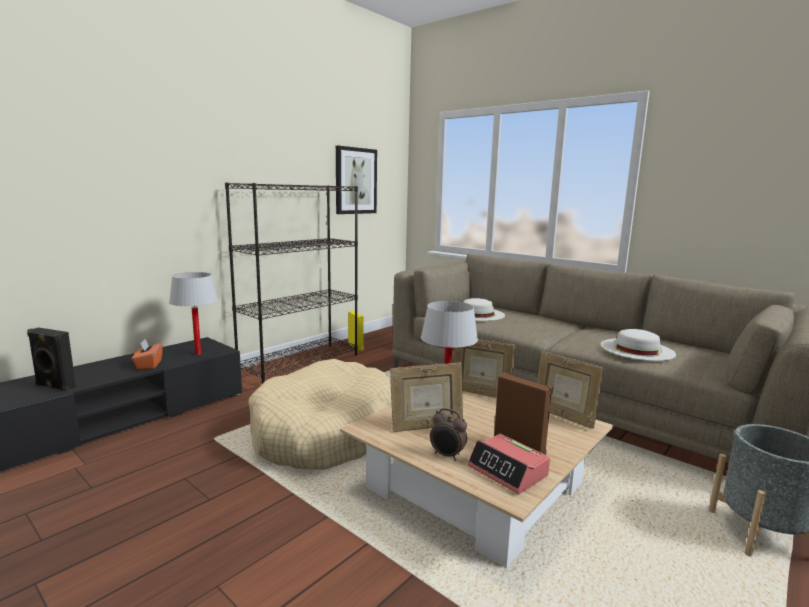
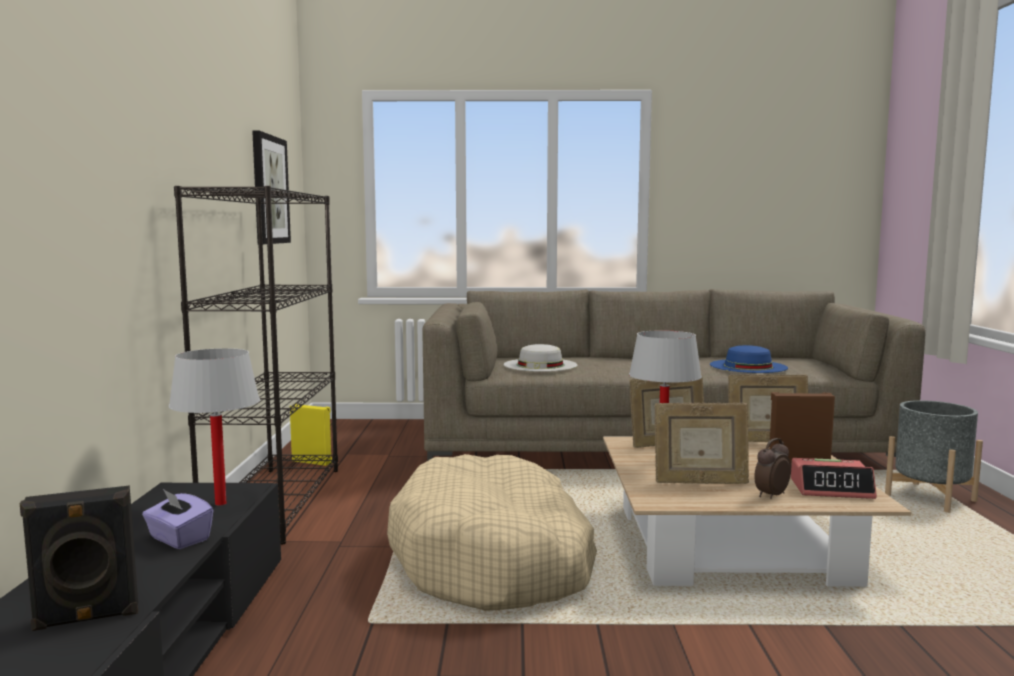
camera: 40 degrees left, 5 degrees down
(148, 365) = (178, 539): orange tissue box -> purple tissue box
(426, 427) = (699, 482): picture frame -> picture frame turned 60 degrees clockwise
(447, 455) = (770, 495): alarm clock -> alarm clock turned 150 degrees clockwise
(637, 349) = (748, 366): white hat -> blue hat

